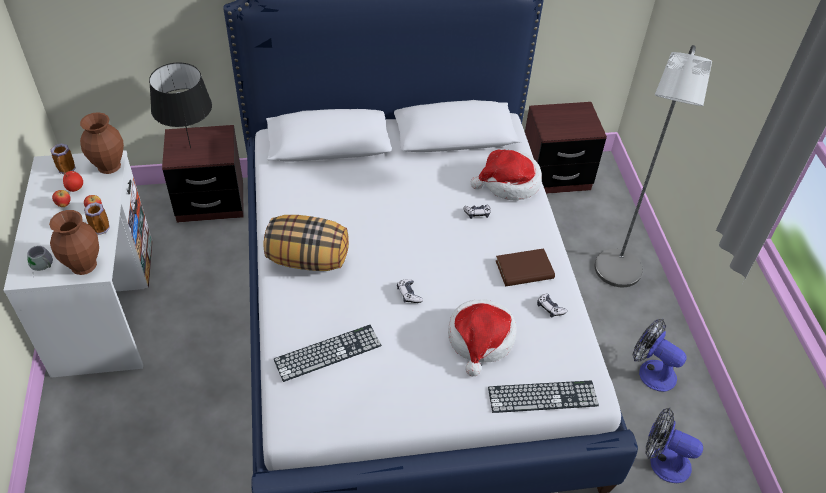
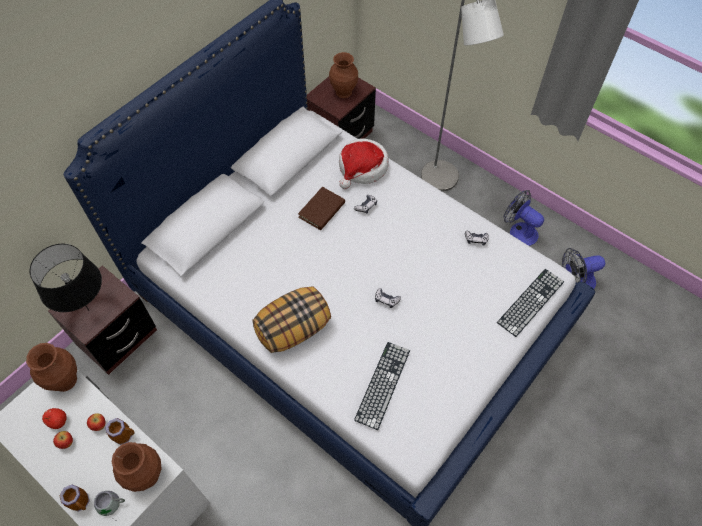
camera: 40 degrees left, 10 degrees up
(67, 170) = (32, 412): mug -> mug (82, 502)
(480, 340) = (460, 294): hat -> none
(524, 270) = (435, 225): brown book -> brown book (322, 210)
(570, 123) = (343, 92): none -> brown vase
(651, 371) = (519, 231): fan -> fan turned 45 degrees clockwise

